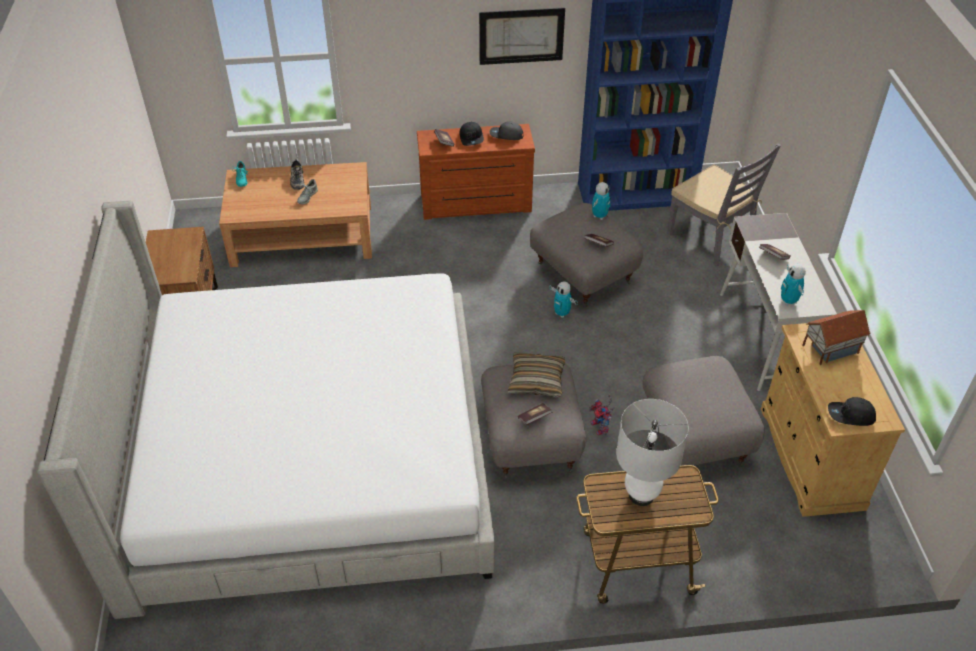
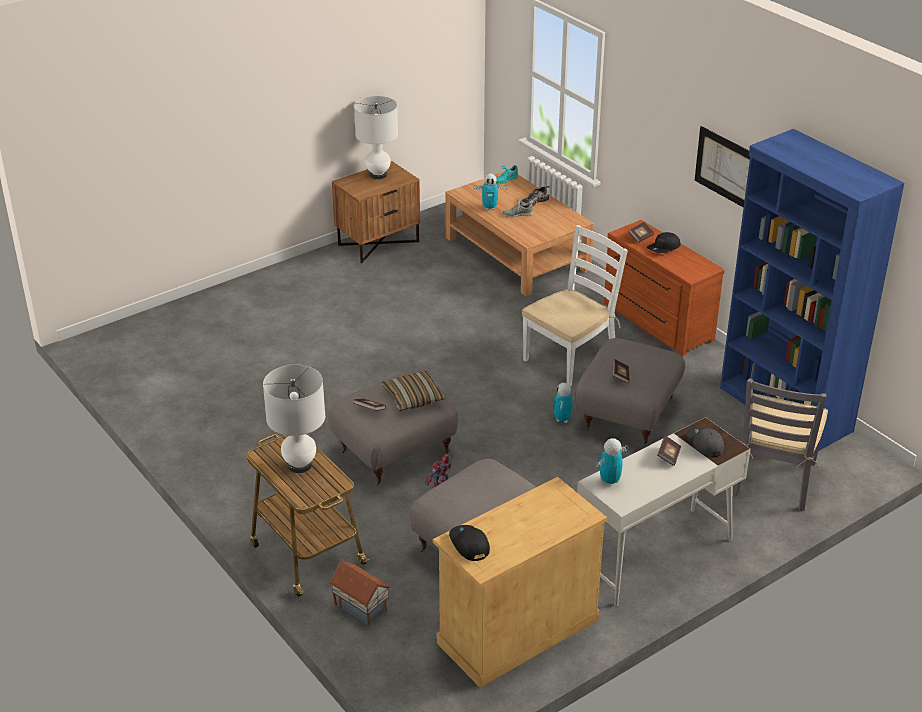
camera: 60 degrees right, 10 degrees down
(164, 250) = (378, 175): none -> white table lamp
(308, 459) = (284, 352): bed -> none
(484, 272) = (570, 359): none -> white chair
(506, 135) = (690, 263): grey cap -> grey cap (704, 444)
(599, 216) = (663, 365): toy robot -> toy robot (490, 208)
(830, 349) = (551, 513): toy house -> toy house (361, 606)

